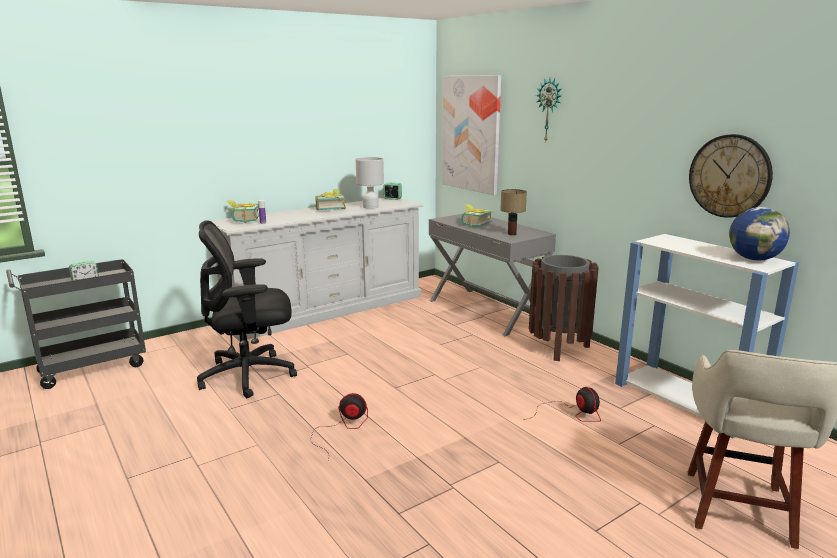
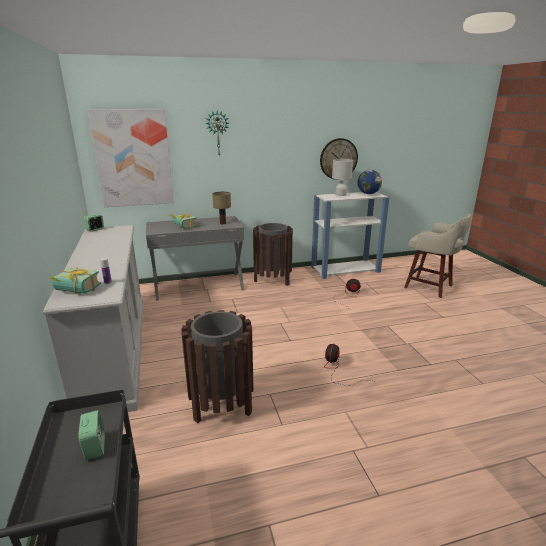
camera: 70 degrees left, 5 degrees up
(253, 373) = (221, 405): black office chair -> brown trash can
(330, 208) = (91, 252): book -> none
(370, 207) = (113, 239): grey table lamp -> grey table lamp (340, 194)

